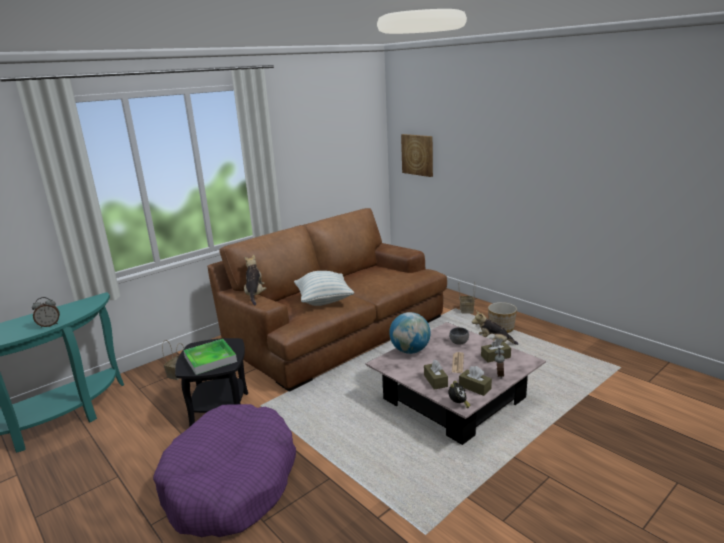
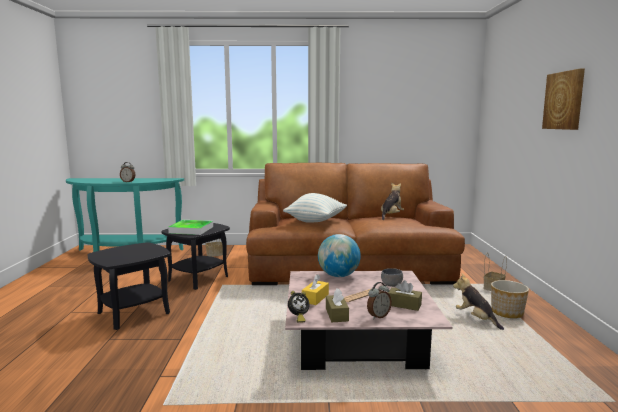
camera: 40 degrees right, 10 degrees down
(231, 483) = (134, 313): purple dog bed -> black side table
(255, 295) = (269, 203): plush toy -> plush toy (391, 216)
(418, 155) = (496, 119): picture -> picture (564, 100)
(435, 381) = (315, 298): brown tissue box -> yellow tissue box

